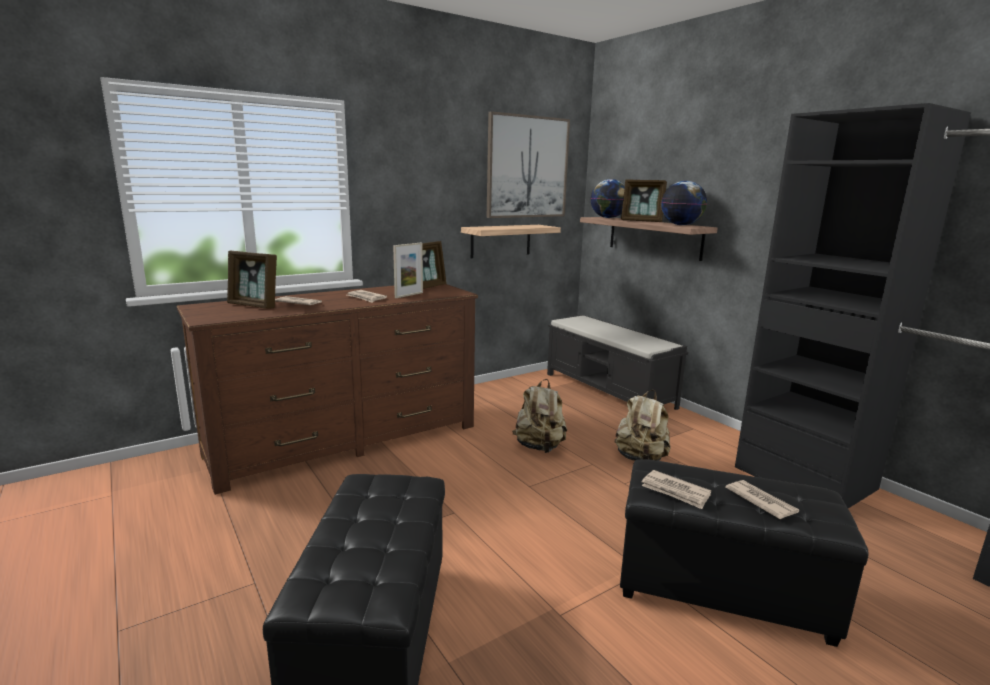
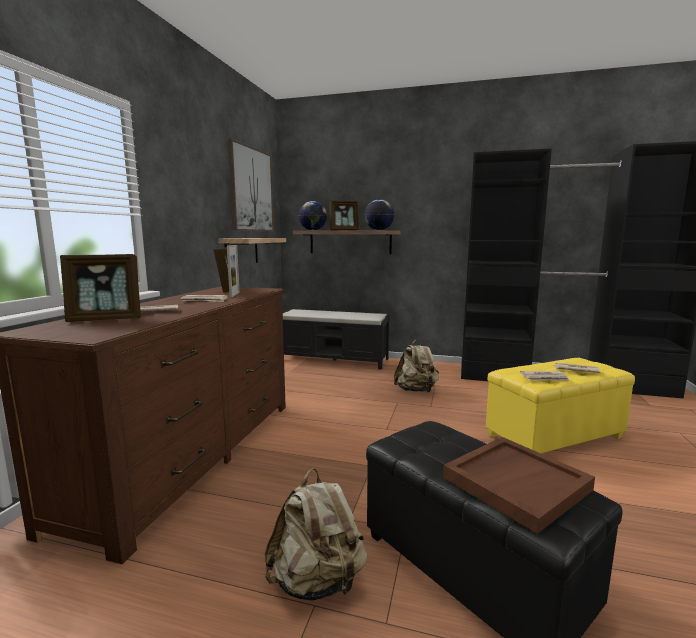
camera: 40 degrees left, 5 degrees down
(358, 556) = (515, 482): none -> brown tray
(539, 447) = (351, 404): beige backpack -> beige backpack (317, 582)
(721, 589) = (553, 436): black ottoman -> yellow ottoman

